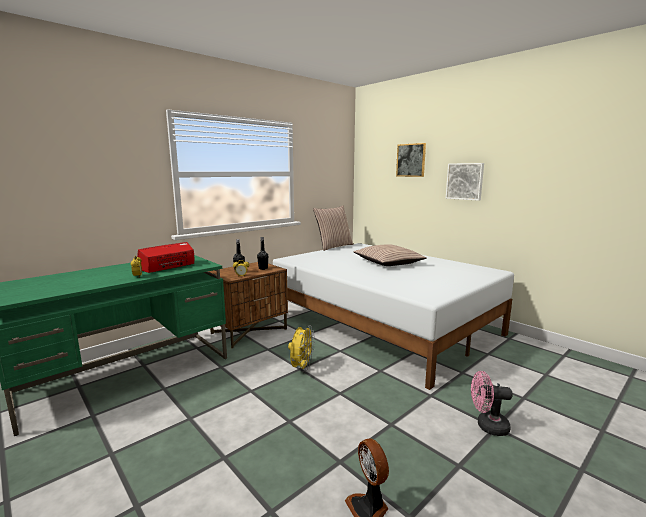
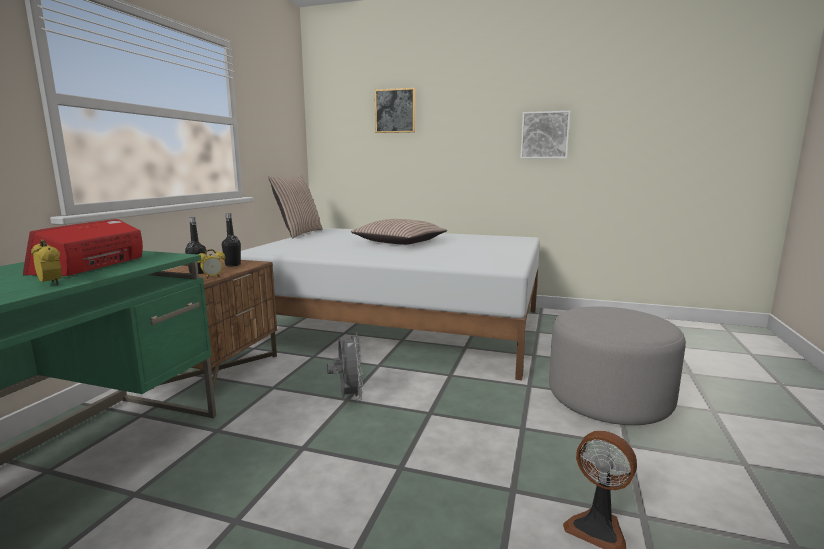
camera: 30 degrees left, 0 degrees up
(301, 367) = (348, 397): yellow fan -> grey fan
(465, 181) = (470, 136): picture -> picture (544, 135)
(487, 426) = (609, 398): pink fan -> grey ottoman

